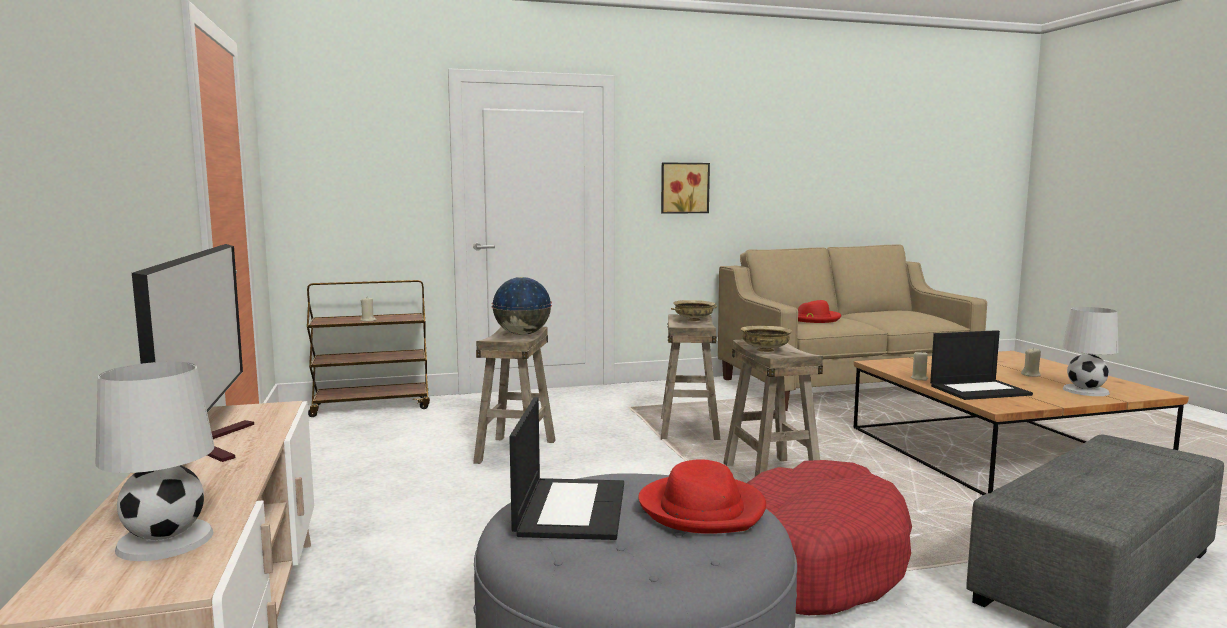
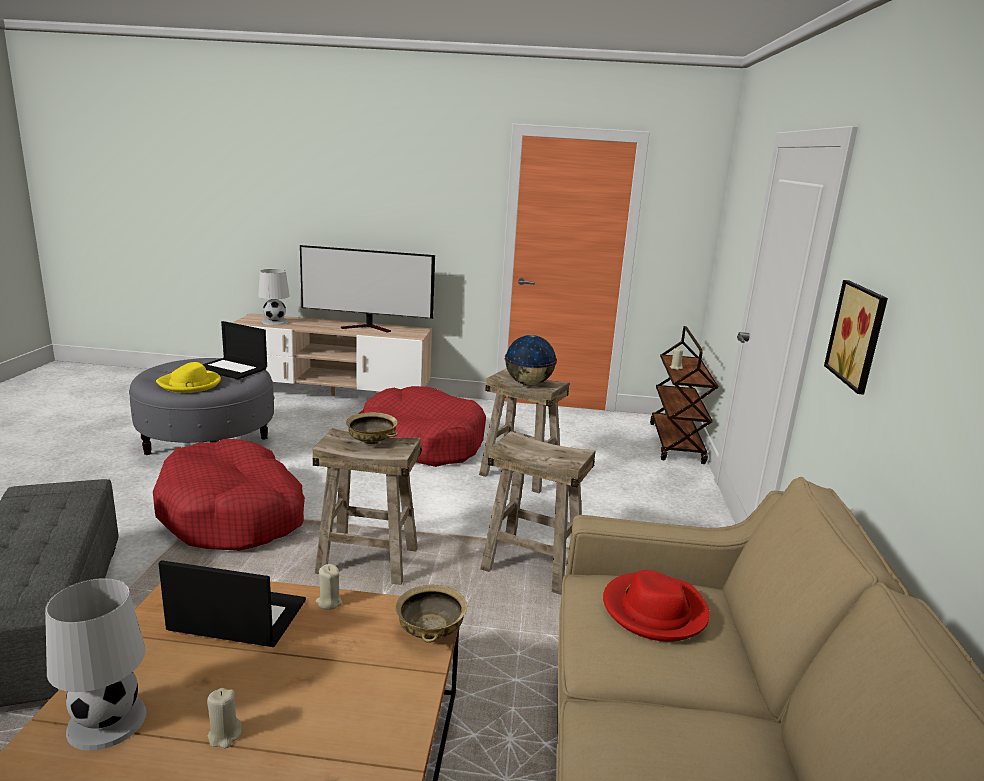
camera: 110 degrees right, 10 degrees up
(458, 511) = (421, 442): none -> red dog bed
(694, 319) = (555, 455): beige bowl -> beige bowl (430, 630)
(702, 509) = (190, 384): red hat -> yellow hat
(980, 390) = (236, 617): laptop -> laptop turned 90 degrees clockwise

